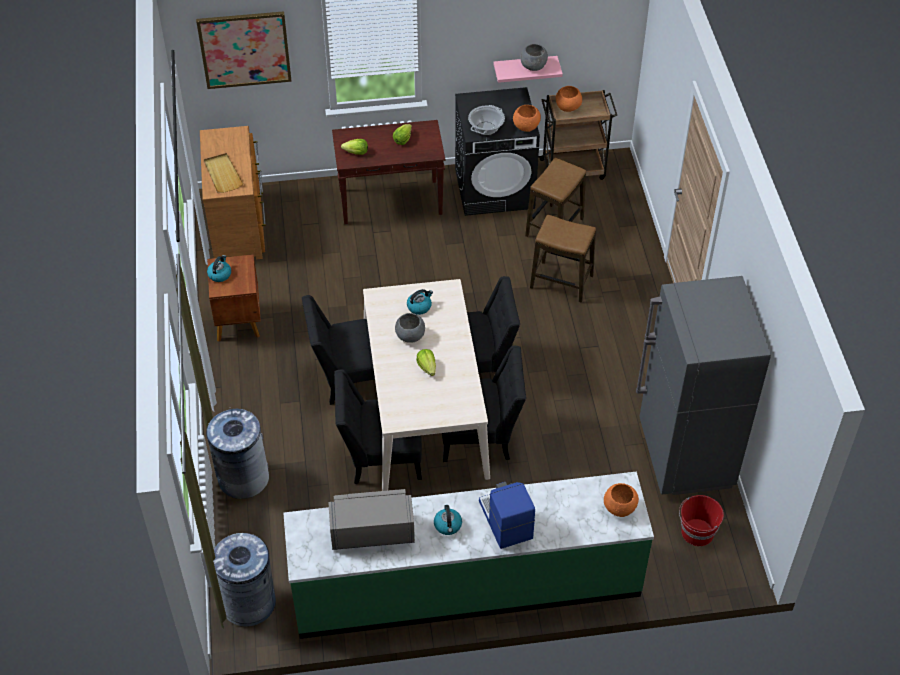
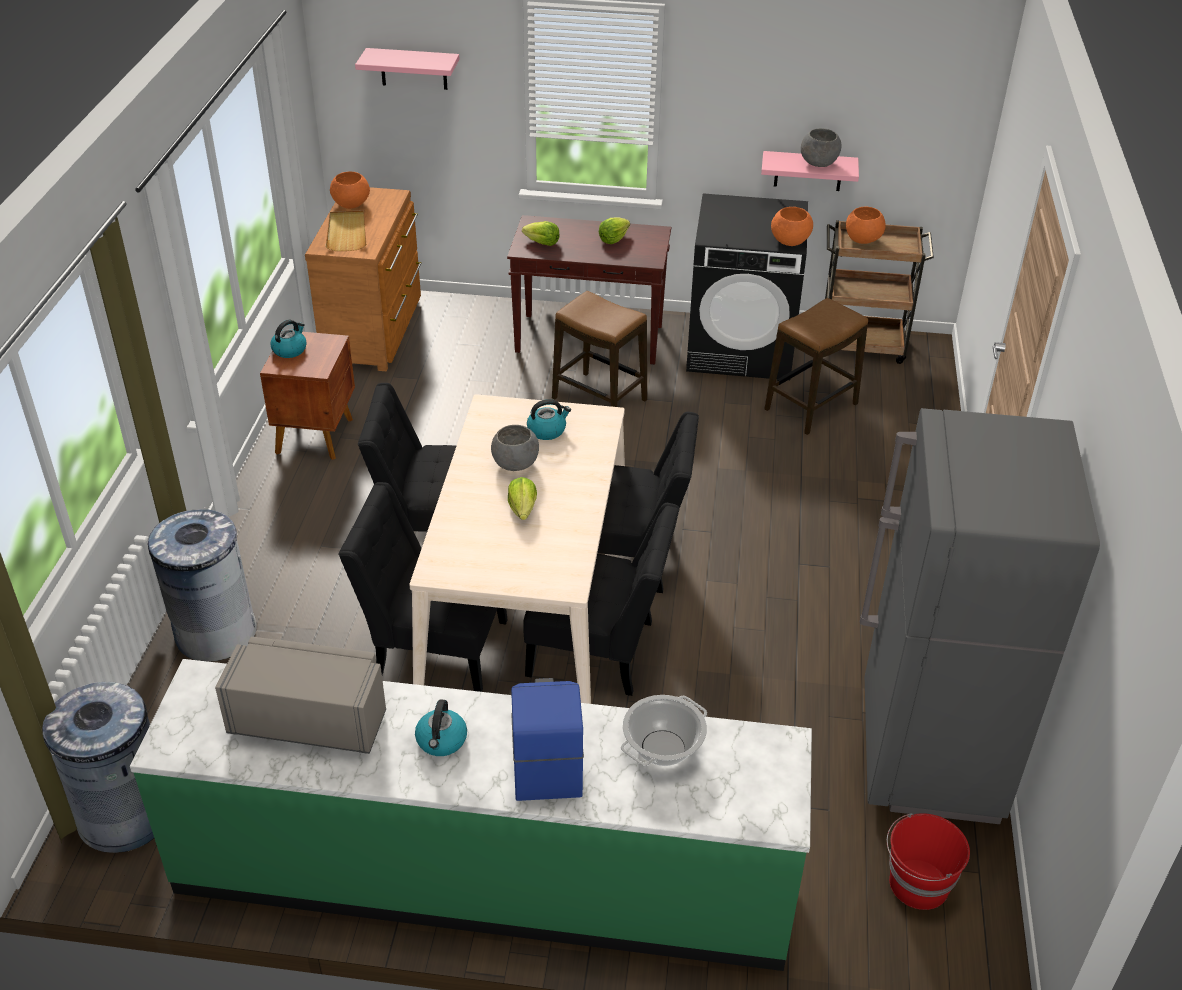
camera: 15 degrees right, 10 degrees down
(244, 49) = (413, 69): picture -> pink shelf
(486, 128) = (731, 235): cooking pot -> cooking pot (663, 748)
(562, 282) = (799, 474): stool -> stool (599, 399)
(619, 508) = (760, 782): orange bowl -> orange bowl (351, 205)

